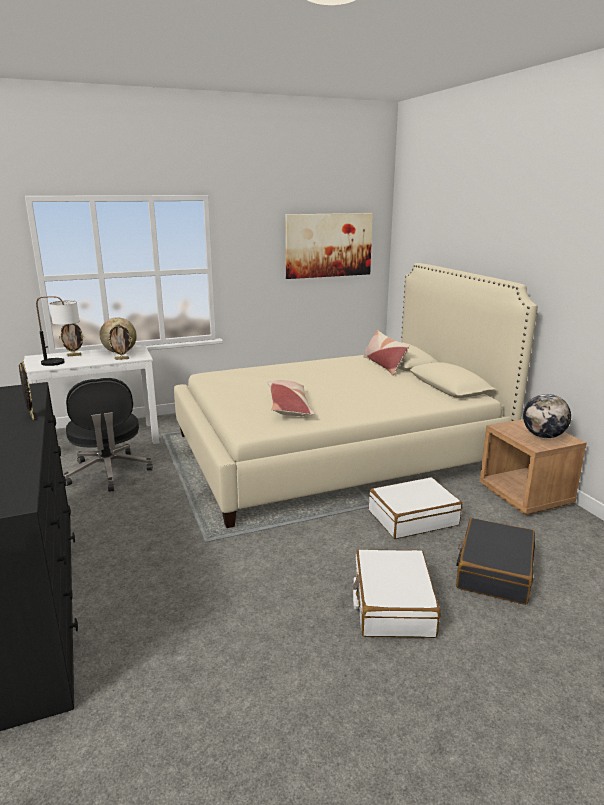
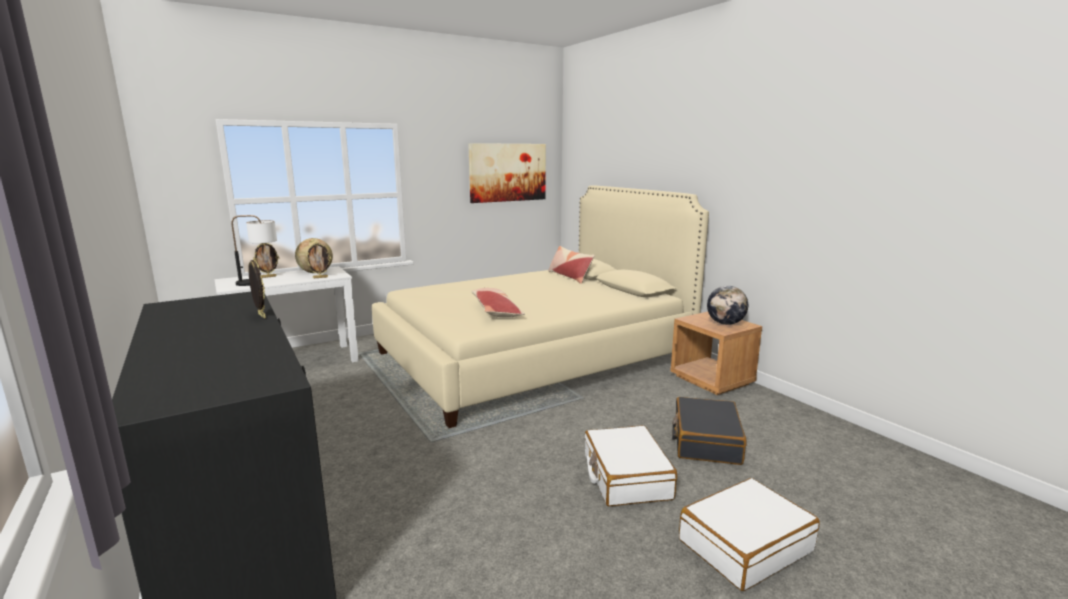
camera: 10 degrees left, 5 degrees down
(108, 472) = (313, 390): black office chair -> none
(412, 518) = (621, 405): white suitcase -> white suitcase (744, 545)

